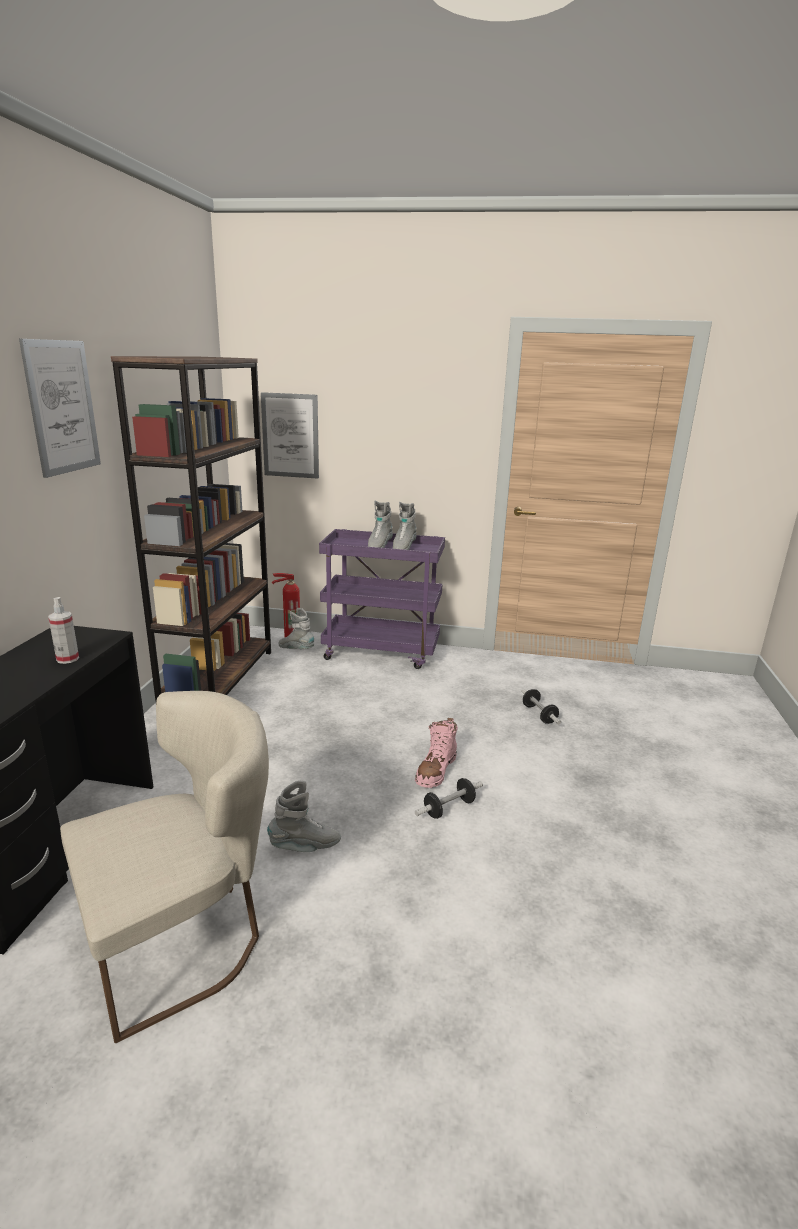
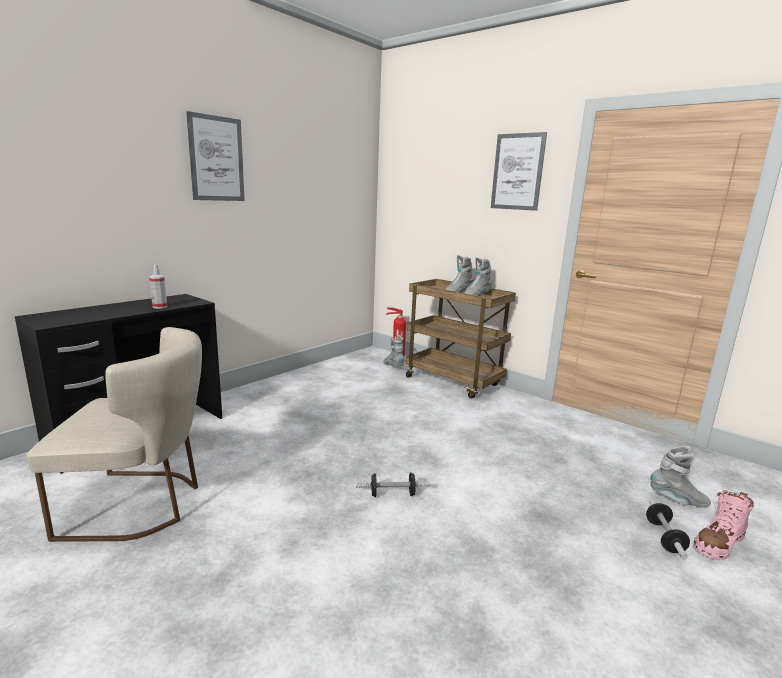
camera: 30 degrees right, 5 degrees down
(219, 678) = (325, 371): brown bookcase -> none
(290, 436) = (414, 206): picture -> picture (517, 172)
(305, 846) = (266, 481): grey boot -> grey boot (677, 501)
(382, 652) = (454, 382): purple cart -> brown cart
(436, 770) = (410, 466): pink boot -> pink boot (718, 543)
(539, 714) = (545, 455): dumbbell -> dumbbell (664, 537)

